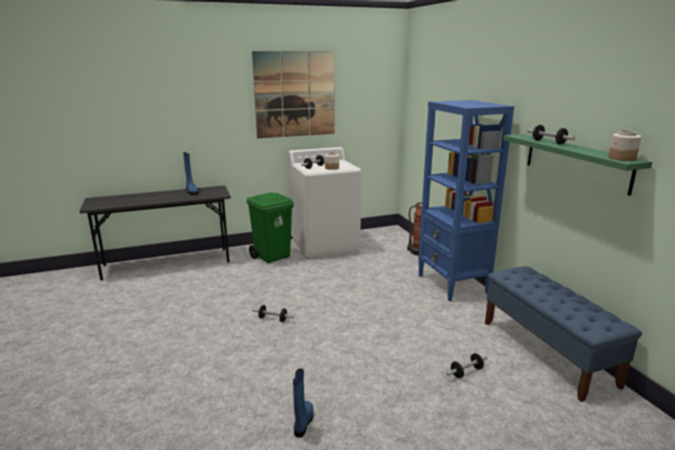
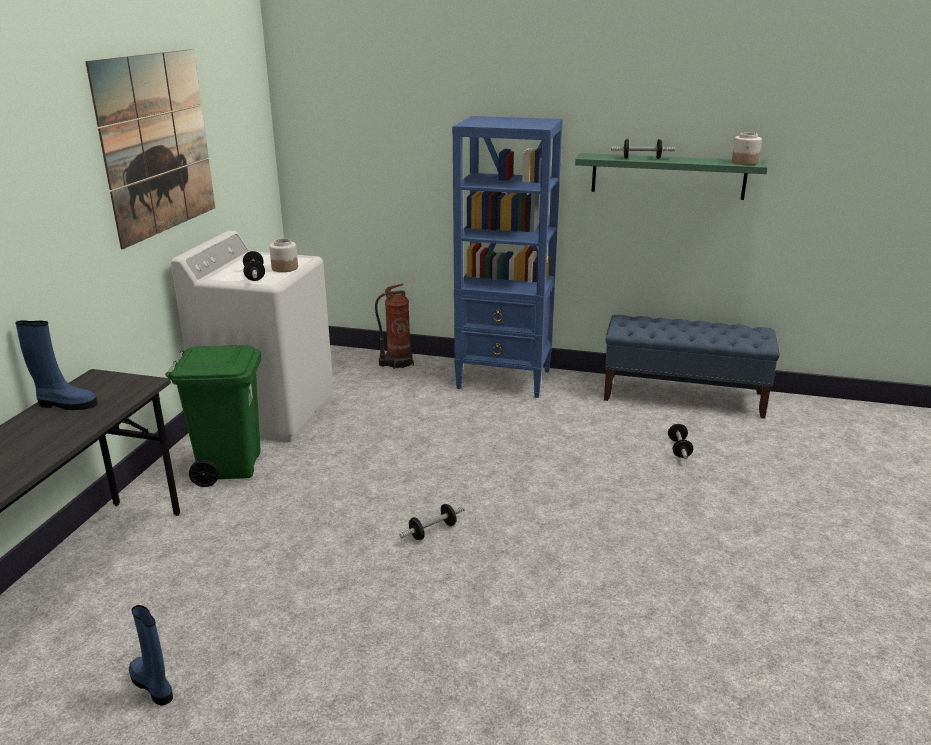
camera: 55 degrees left, 5 degrees up
(303, 422) = (687, 584): blue boot -> blue boot (153, 686)

